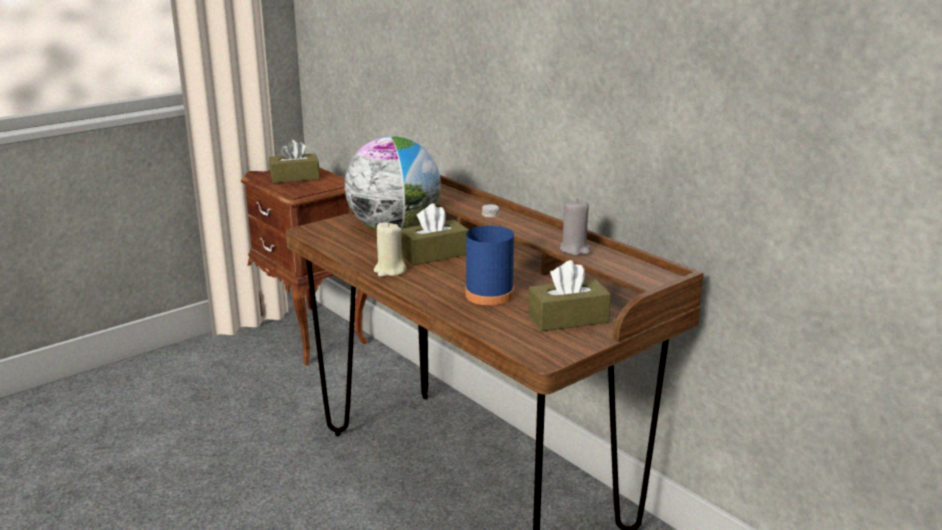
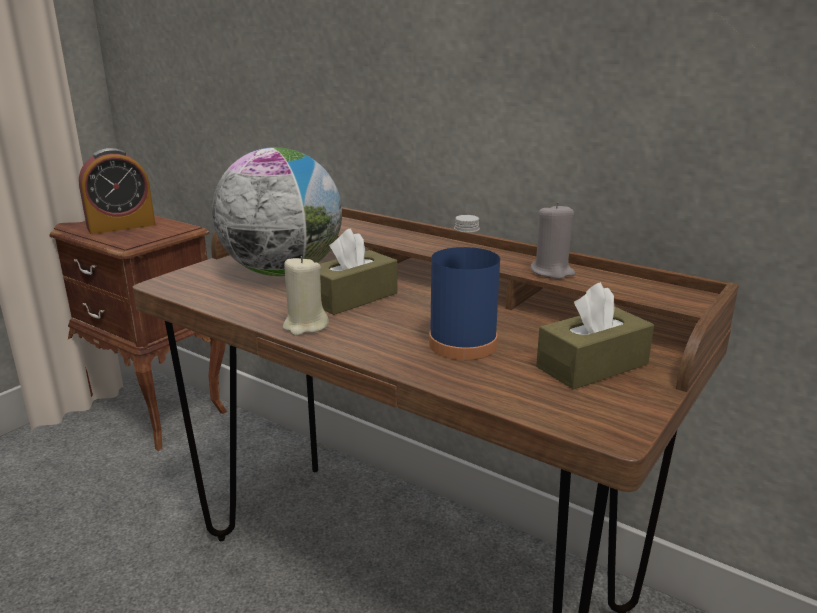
camera: 15 degrees left, 0 degrees up
(295, 178) = (121, 226): brown tissue box -> alarm clock

